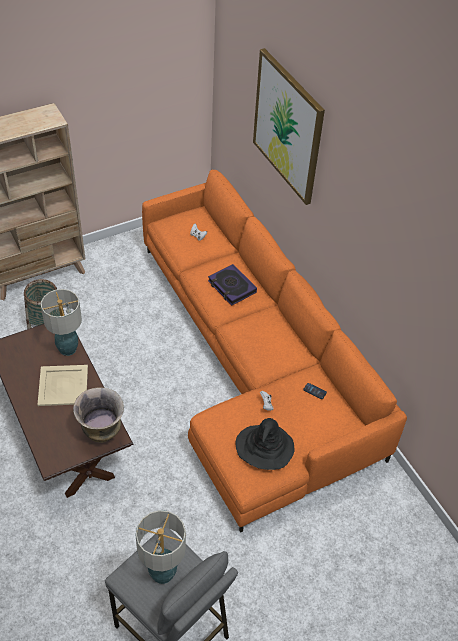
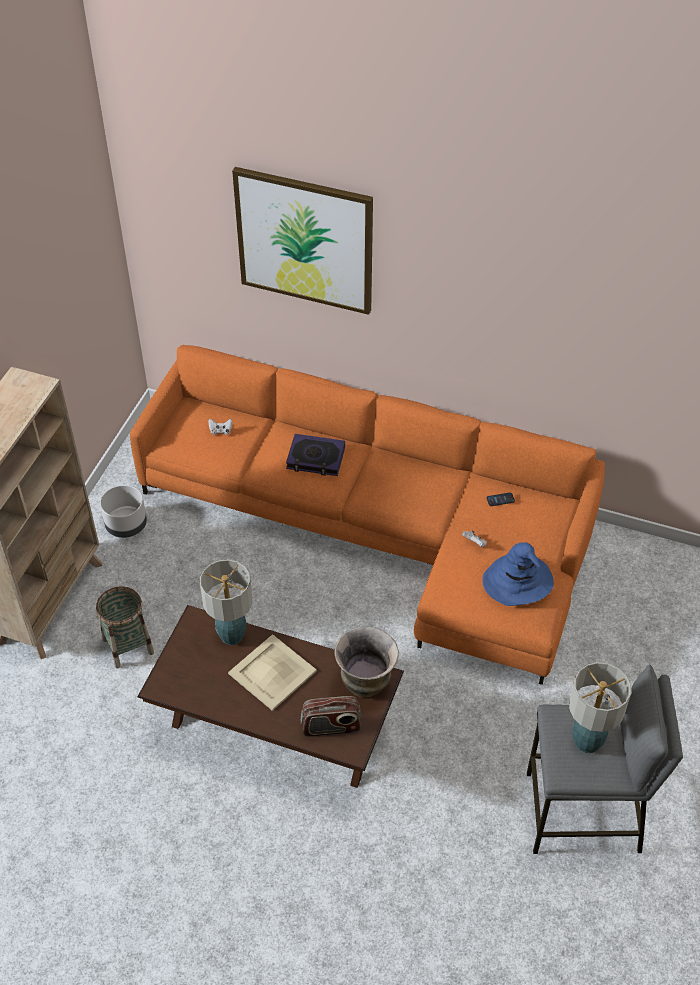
camera: 40 degrees left, 0 degrees up
(55, 441) = (331, 727): none -> radio
(119, 262) = (126, 525): none -> grey planter
(264, 448) = (518, 581): black hat -> blue hat

